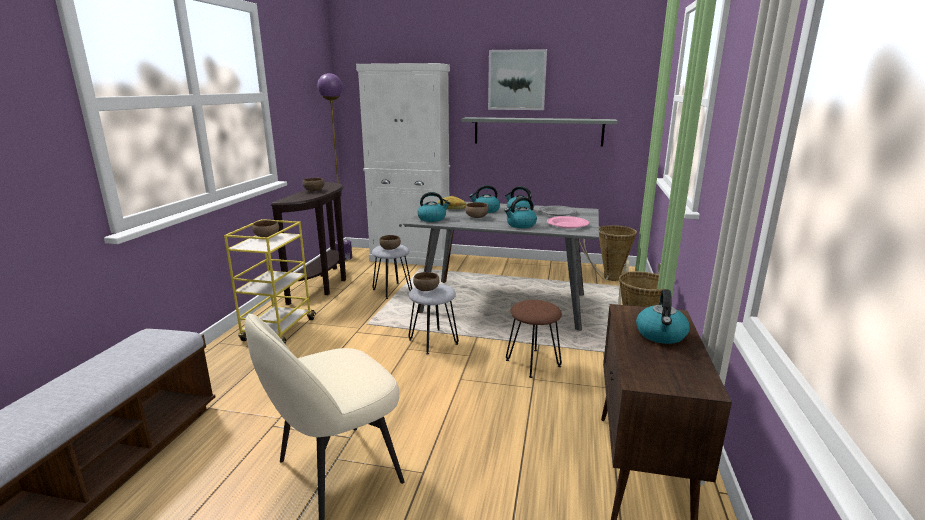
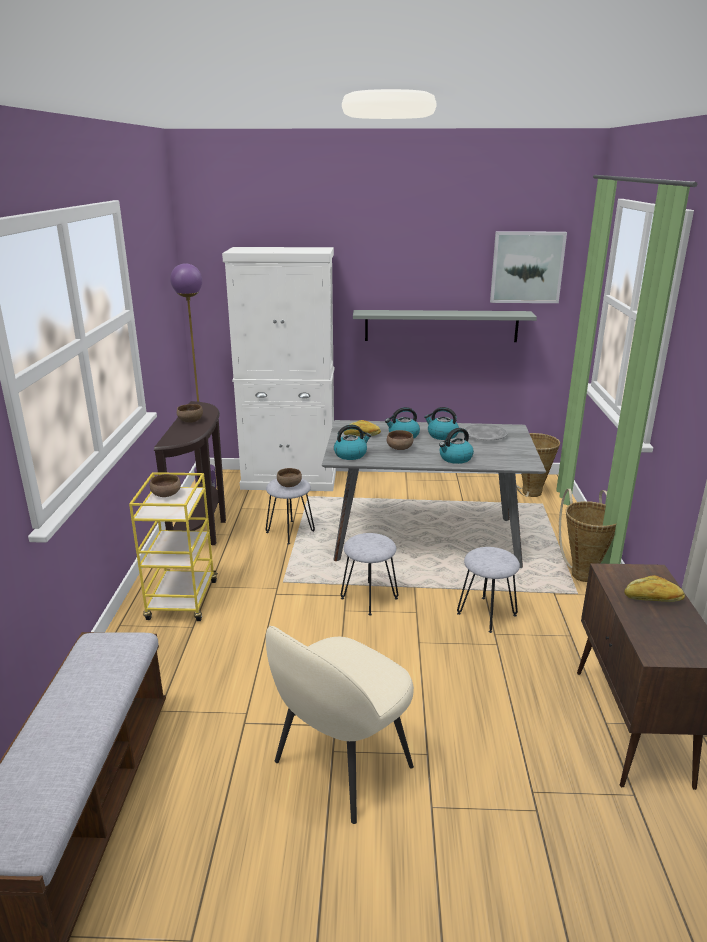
camera: 10 degrees left, 5 degrees up
(426, 289) = (363, 543): brown bowl -> none
(517, 80) = (416, 266): picture -> picture (527, 267)
(532, 363) = (486, 614): brown stool -> grey stool
(568, 225) = (505, 454): pink plate -> none
(661, 335) = (653, 599): kettle -> bread

